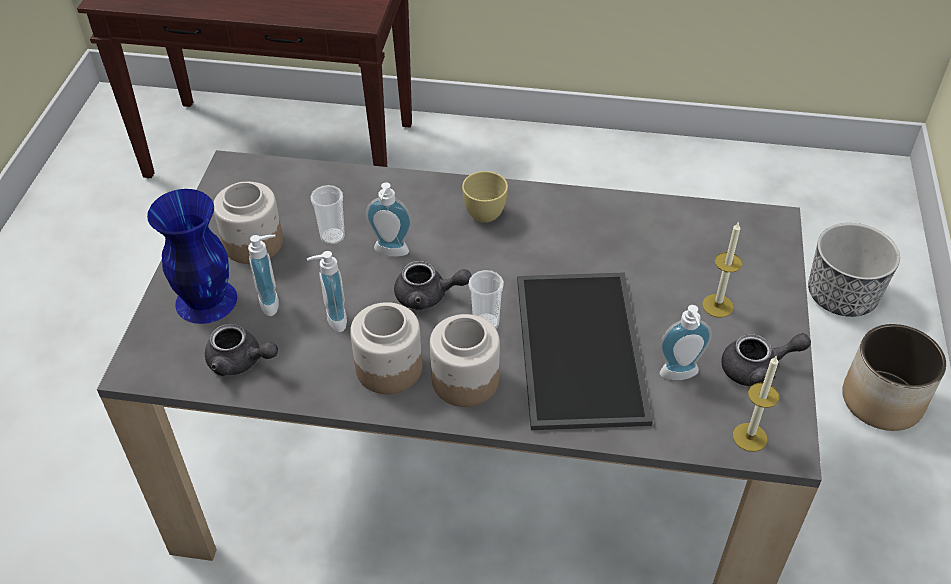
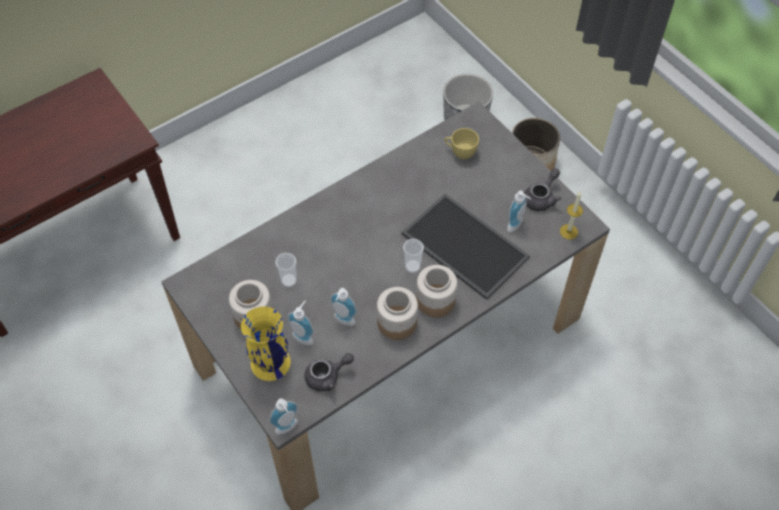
camera: 45 degrees left, 10 degrees up
(205, 300) = (269, 363): blue vase -> yellow vase
(390, 253) = (327, 266): soap dispenser -> soap dispenser (288, 429)
(428, 296) = (372, 274): grey teapot -> none
(482, 210) = (343, 210): yellow cup -> yellow cup (460, 152)
(717, 306) = (497, 179): candle -> none

